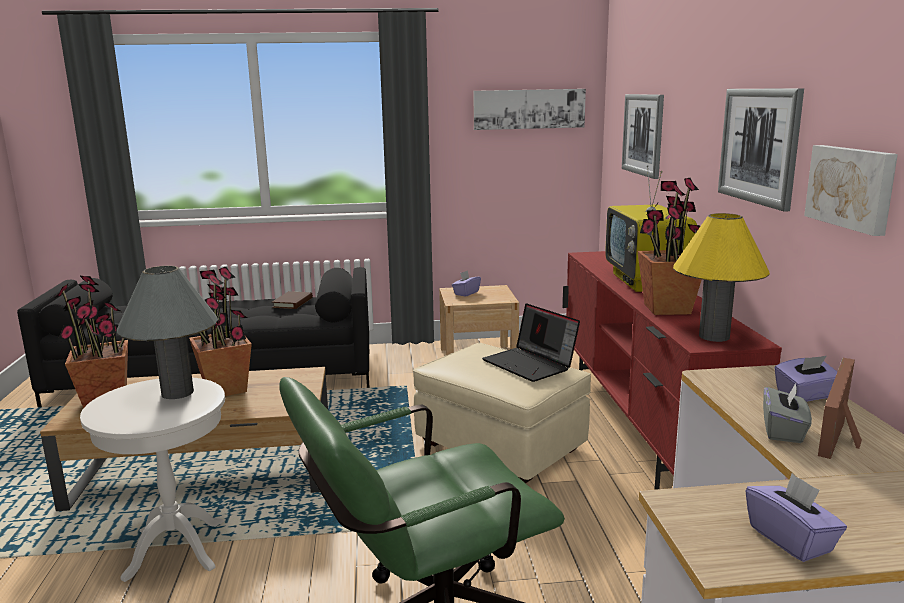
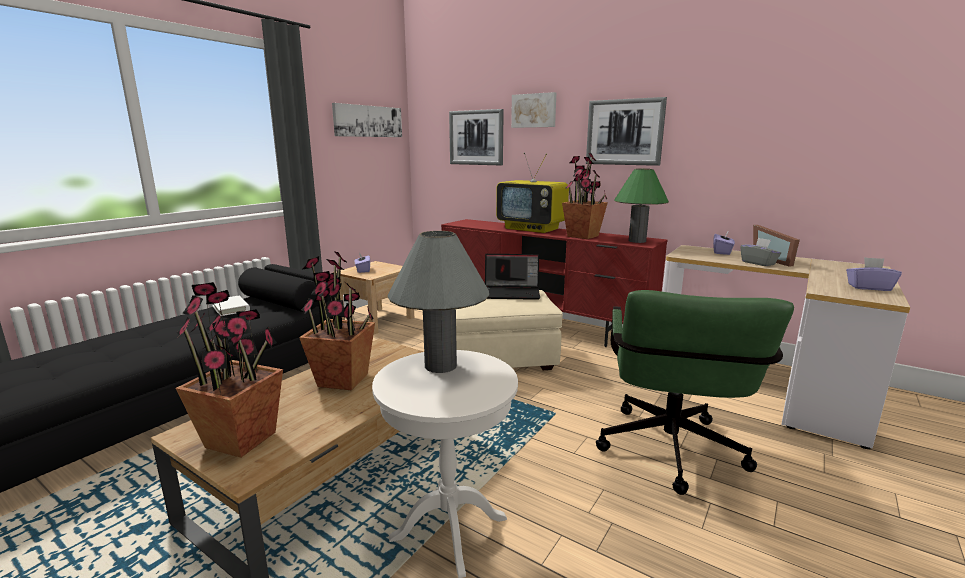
camera: 50 degrees left, 0 degrees up
(292, 303) = (231, 308): brown book -> white book
(714, 336) = (637, 241): yellow table lamp -> green table lamp
(852, 187) = (714, 145): picture -> picture (534, 110)

